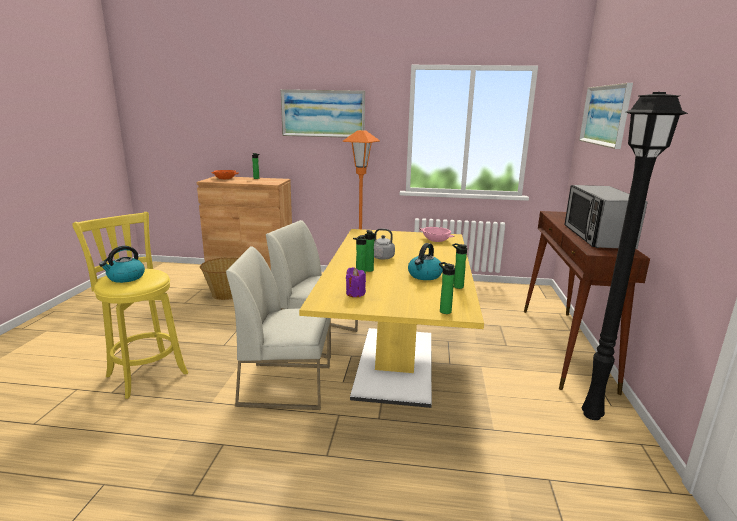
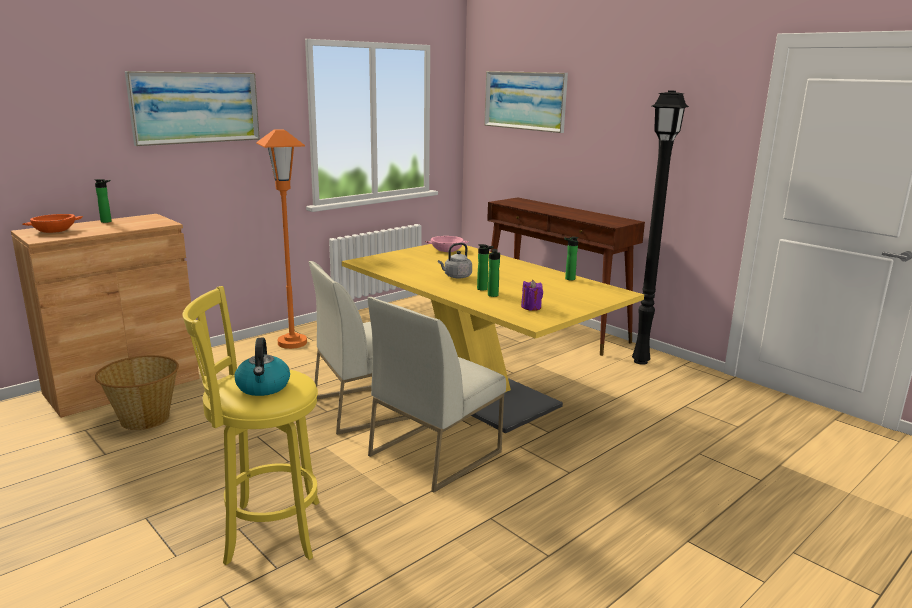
camera: 50 degrees left, 0 degrees up
(424, 275) = (529, 279): kettle -> none
(444, 311) = (609, 296): bottle -> none
(597, 237) = (583, 214): microwave -> none

